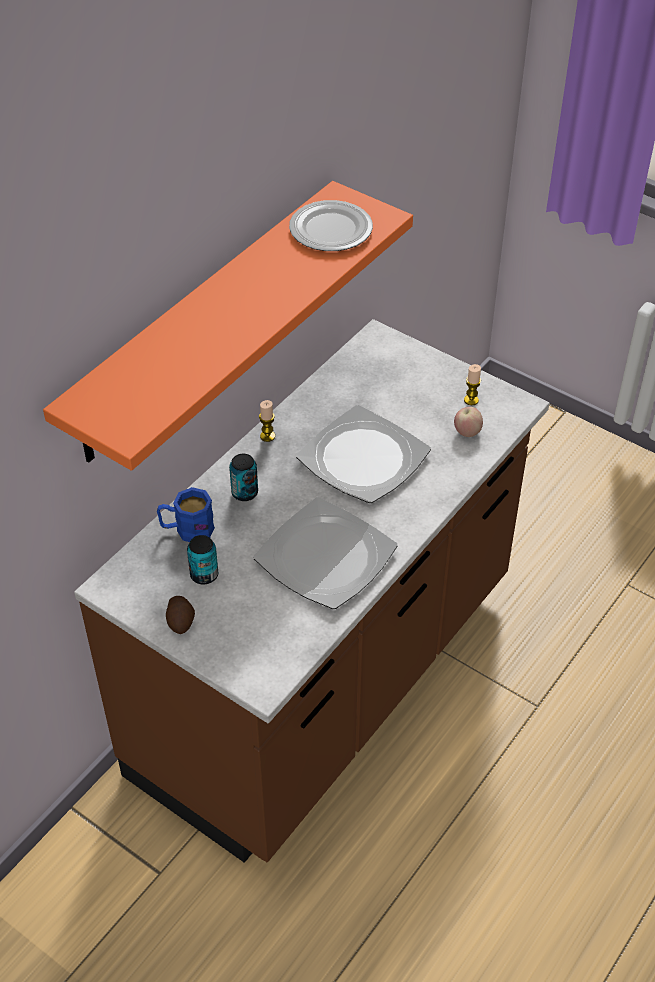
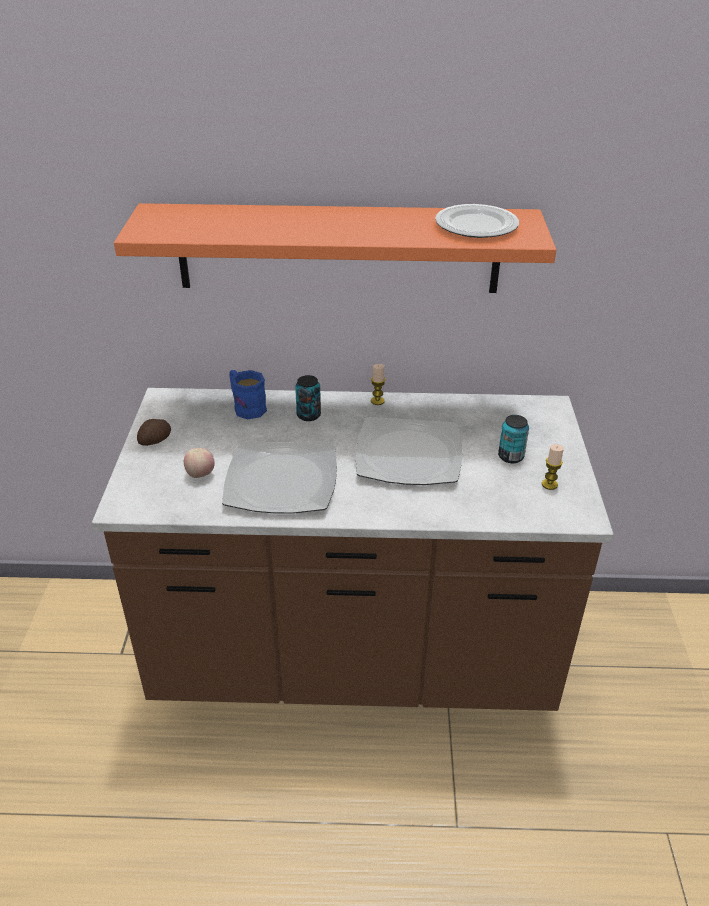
camera: 55 degrees right, 10 degrees down
(204, 575) = (209, 432): can -> can (511, 456)
(467, 432) = (508, 498): apple -> apple (200, 475)

